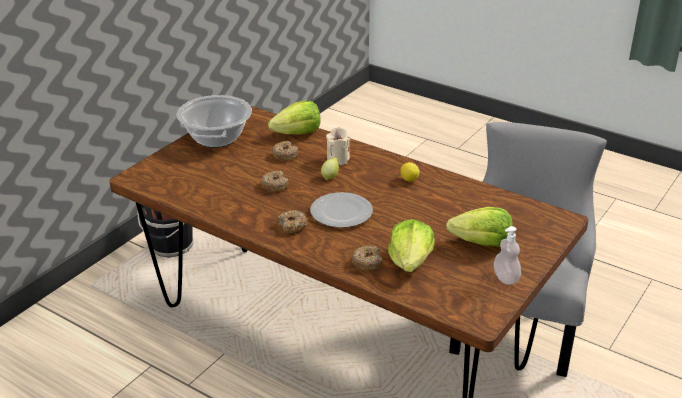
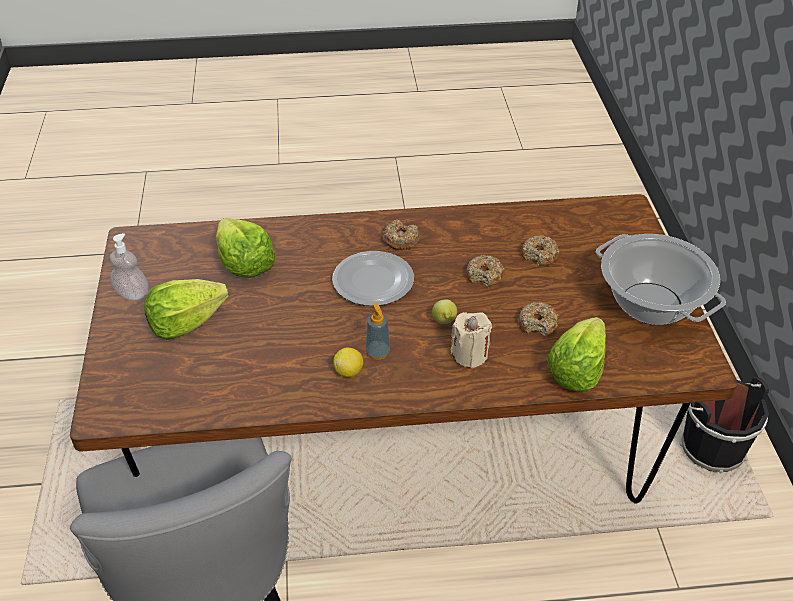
camera: 140 degrees right, 10 degrees up
(367, 262) = (285, 241): donut -> donut (539, 256)
(384, 180) = (378, 352): none -> soap dispenser

